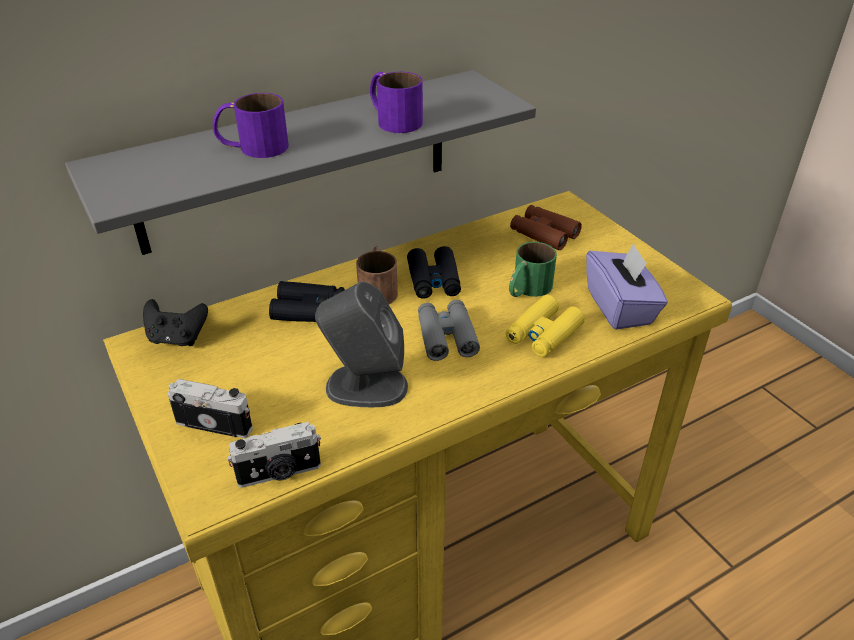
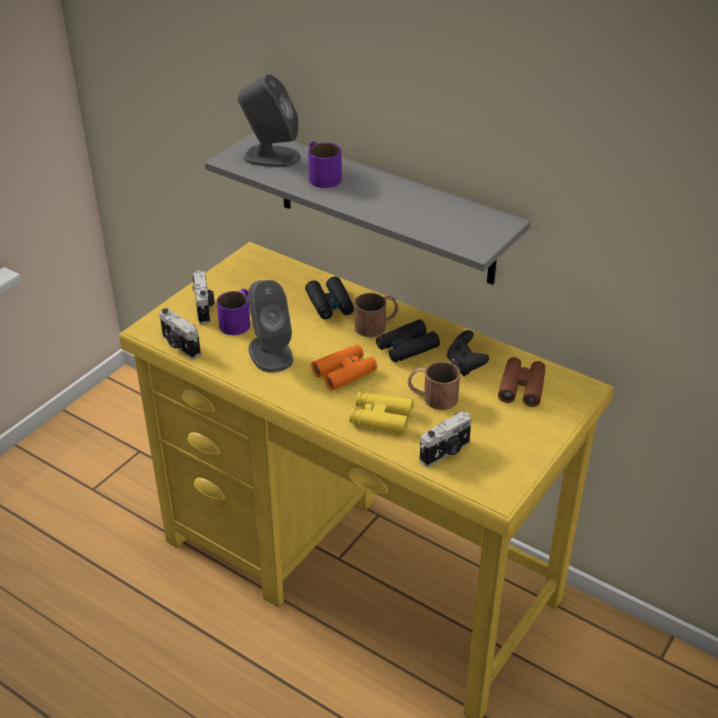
camera: 65 degrees right, 0 degrees up
(156, 169) = (271, 157): none -> grey speaker
(177, 338) = (266, 266): black game controller -> black game controller (465, 366)
(393, 119) = (405, 211): purple mug -> purple mug (238, 321)
(446, 336) = (345, 372): grey binoculars -> orange binoculars
(527, 289) = (432, 396): green mug -> brown mug
(620, 307) = (446, 452): purple tissue box -> camera

